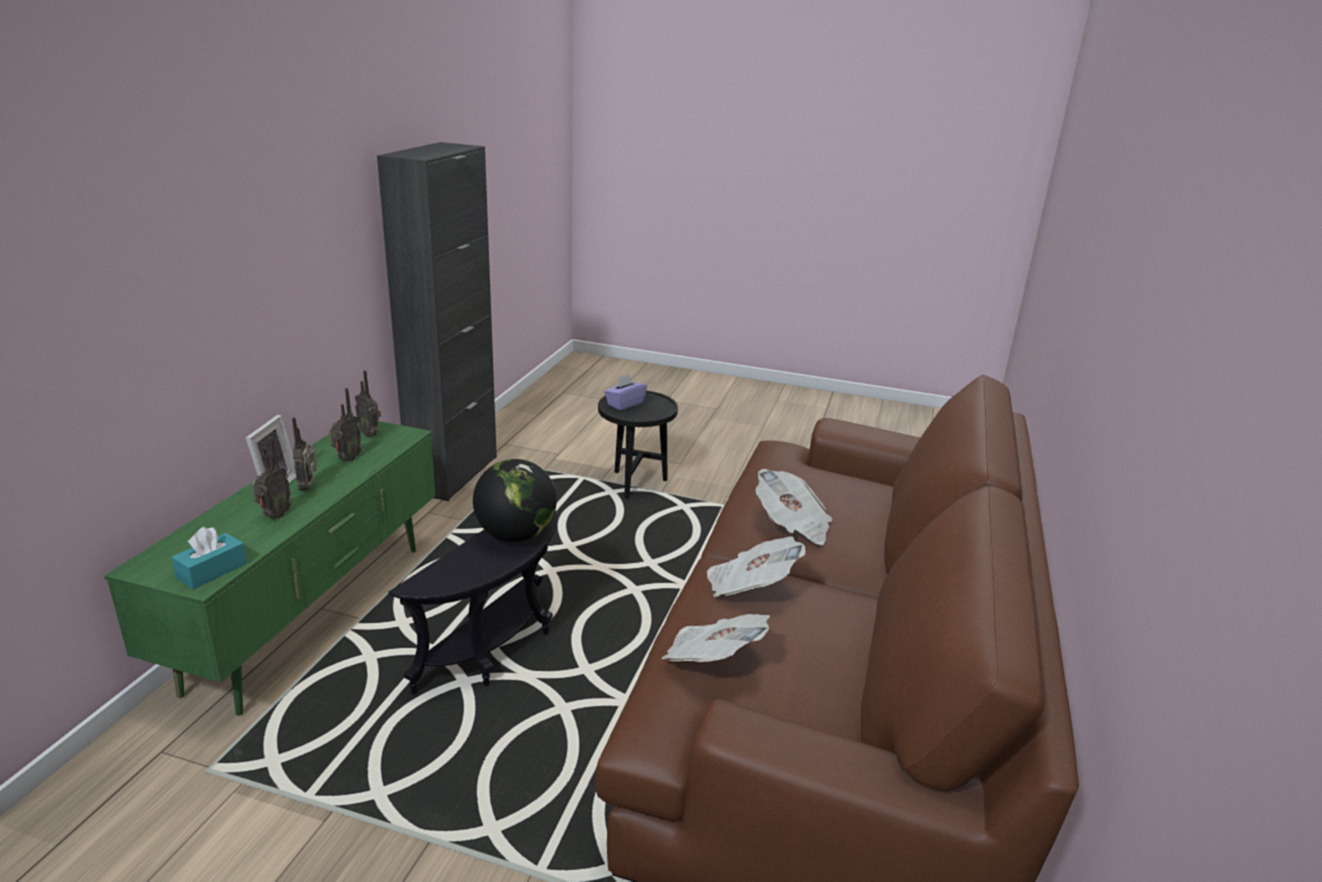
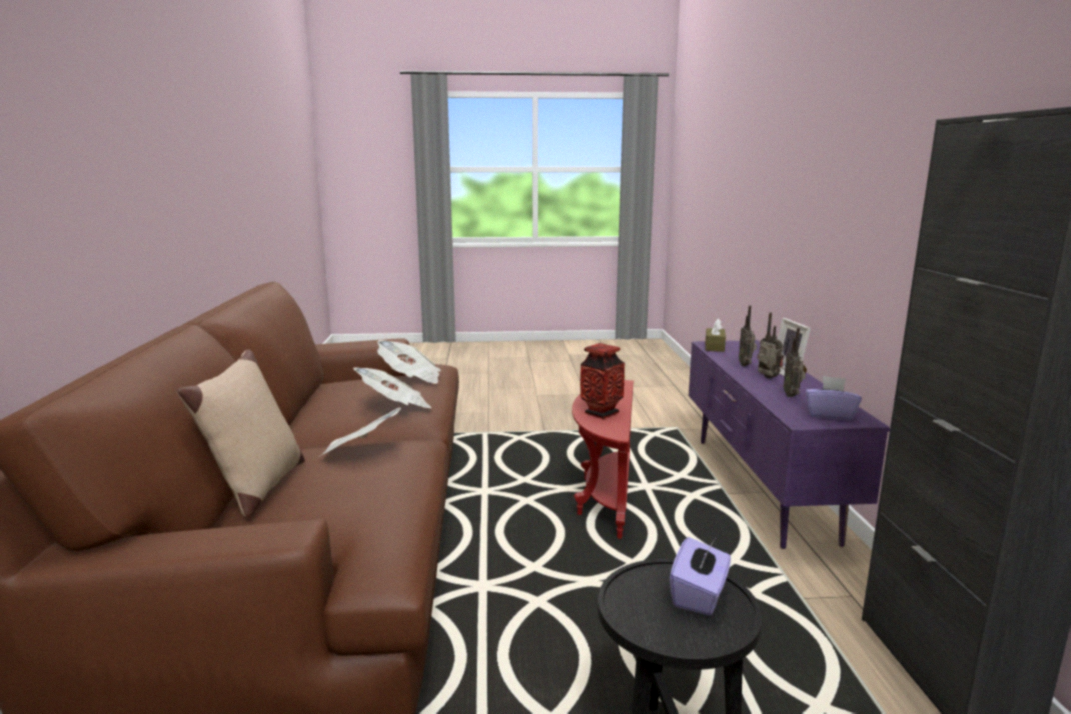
camera: 160 degrees right, 10 degrees down
(212, 570) = (714, 347): turquoise tissue box -> brown tissue box
(313, 615) = (760, 487): green tv stand -> purple tv stand
(370, 434) = (830, 415): radio -> purple tissue box
(496, 649) = (604, 498): black side table -> red side table
(515, 535) = (601, 413): globe -> vase
(876, 512) = (257, 488): none -> beige pillow

